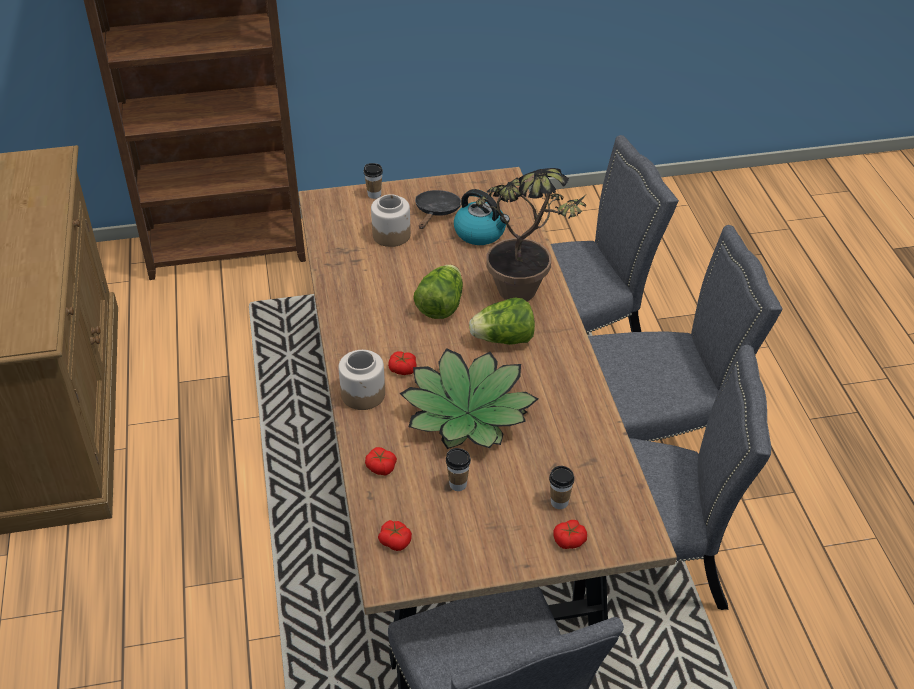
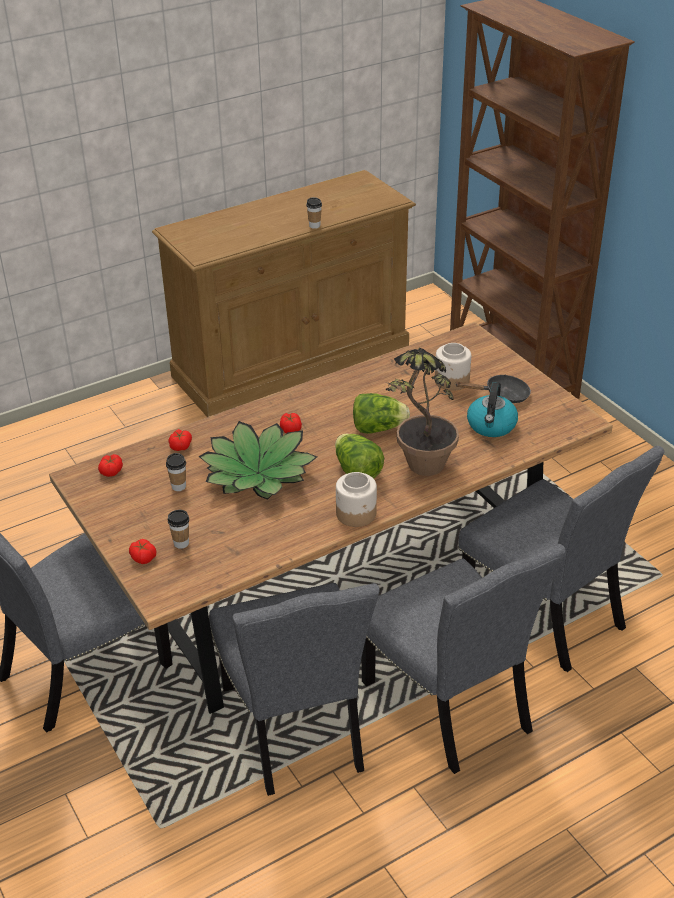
camera: 70 degrees right, 5 degrees down
(363, 394) = (253, 417): jar -> jar (356, 514)
(374, 195) = (499, 358): cup -> cup (314, 226)

